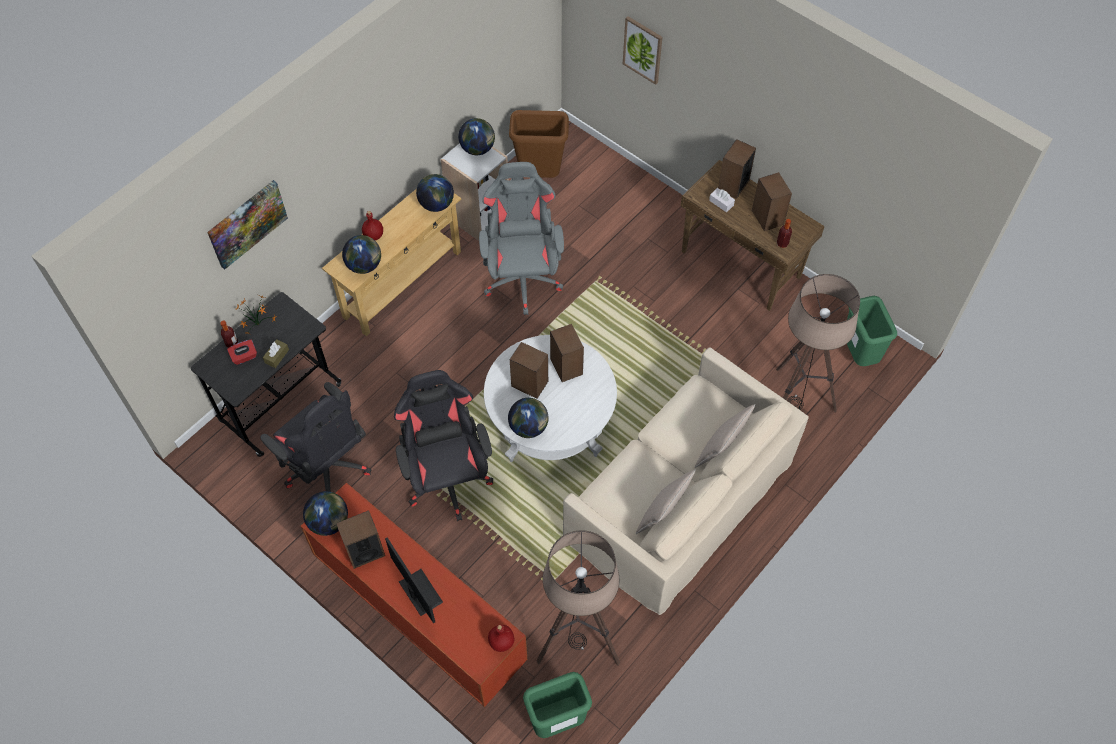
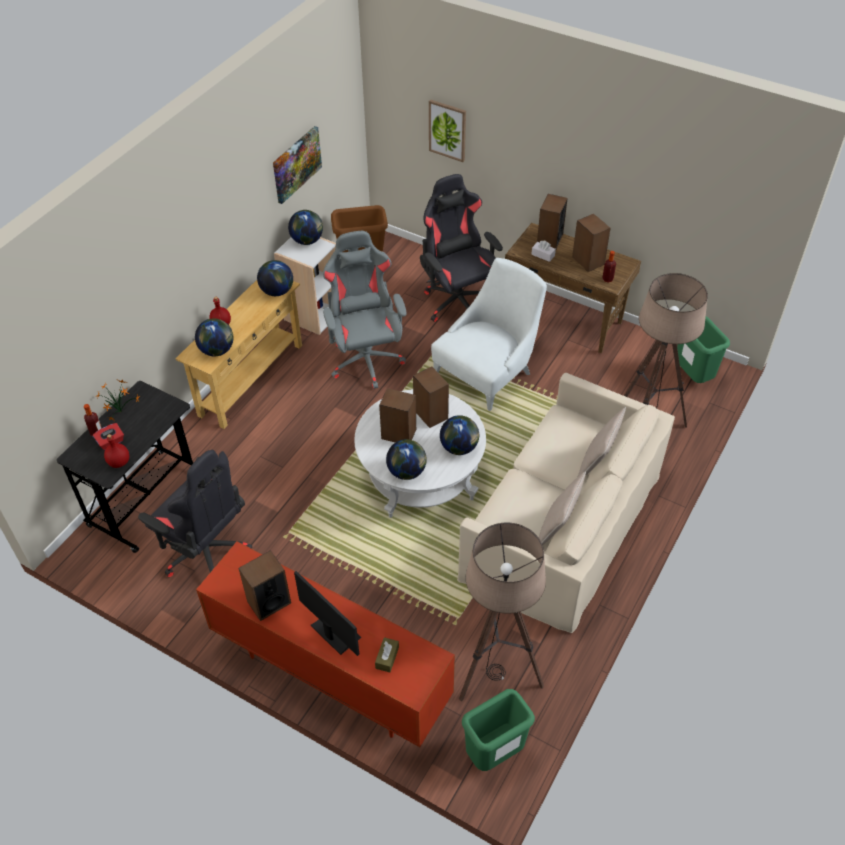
camera: 10 degrees left, 10 degrees down
(247, 223) = (102, 299): picture -> picture (296, 164)
(277, 356) = (144, 437): brown tissue box -> brown tissue box (387, 658)
(329, 522) = (226, 581): globe -> globe (459, 447)
(449, 483) = (332, 546): black office chair -> black office chair (458, 303)
(501, 642) = (430, 665): red bottle -> red bottle (118, 462)
(646, 311) = (488, 369): none -> white armchair

